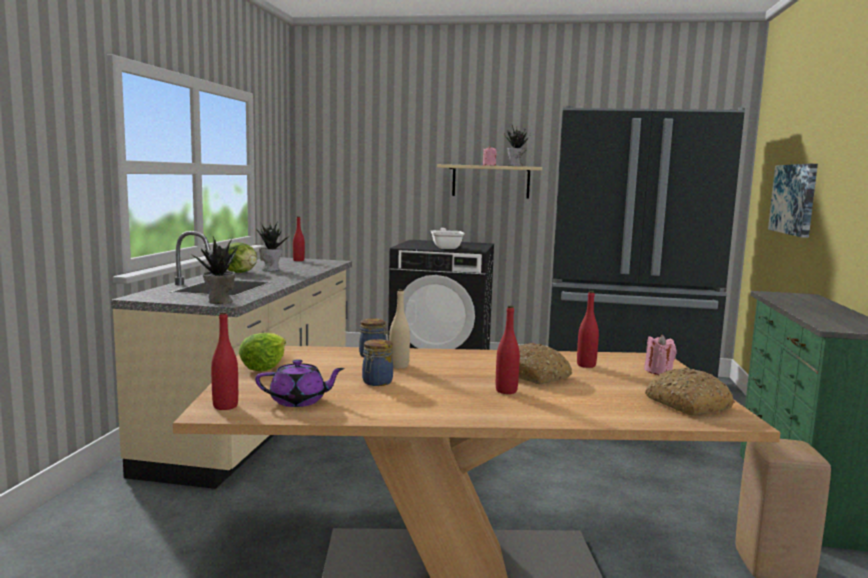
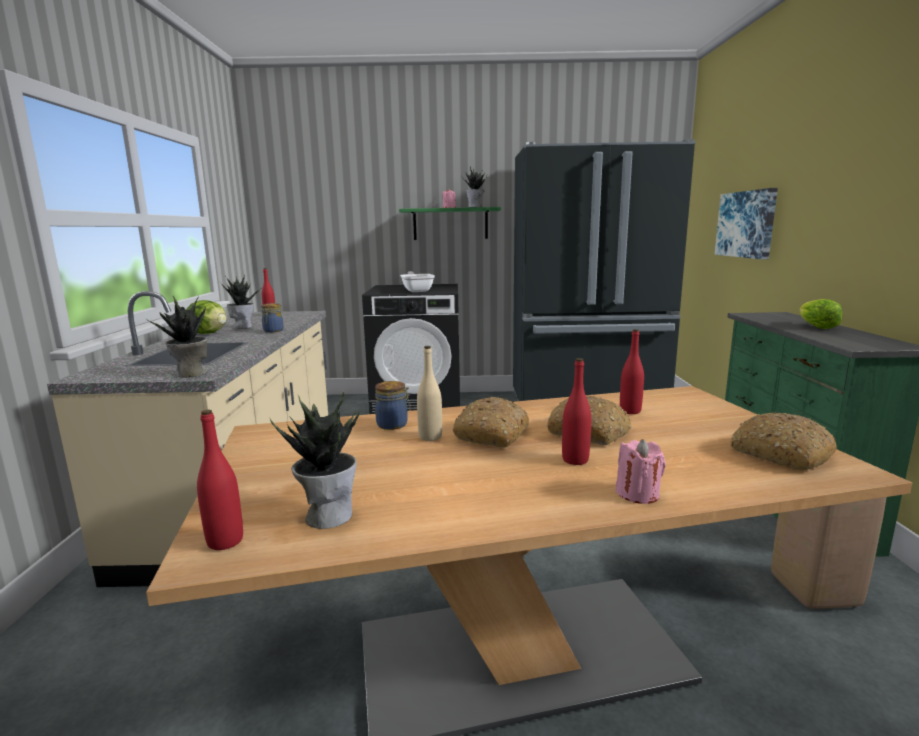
camera: 10 degrees left, 5 degrees up
(264, 366) = (264, 458): lettuce -> lettuce (815, 326)
(299, 401) = (329, 515): purple teapot -> potted plant
(376, 382) = (416, 467): jar -> jar (272, 331)
(450, 369) = (491, 434): none -> bread
(490, 181) = (450, 224): beige shelf -> green shelf
(658, 371) = (707, 410): pink candle -> pink candle (638, 494)

